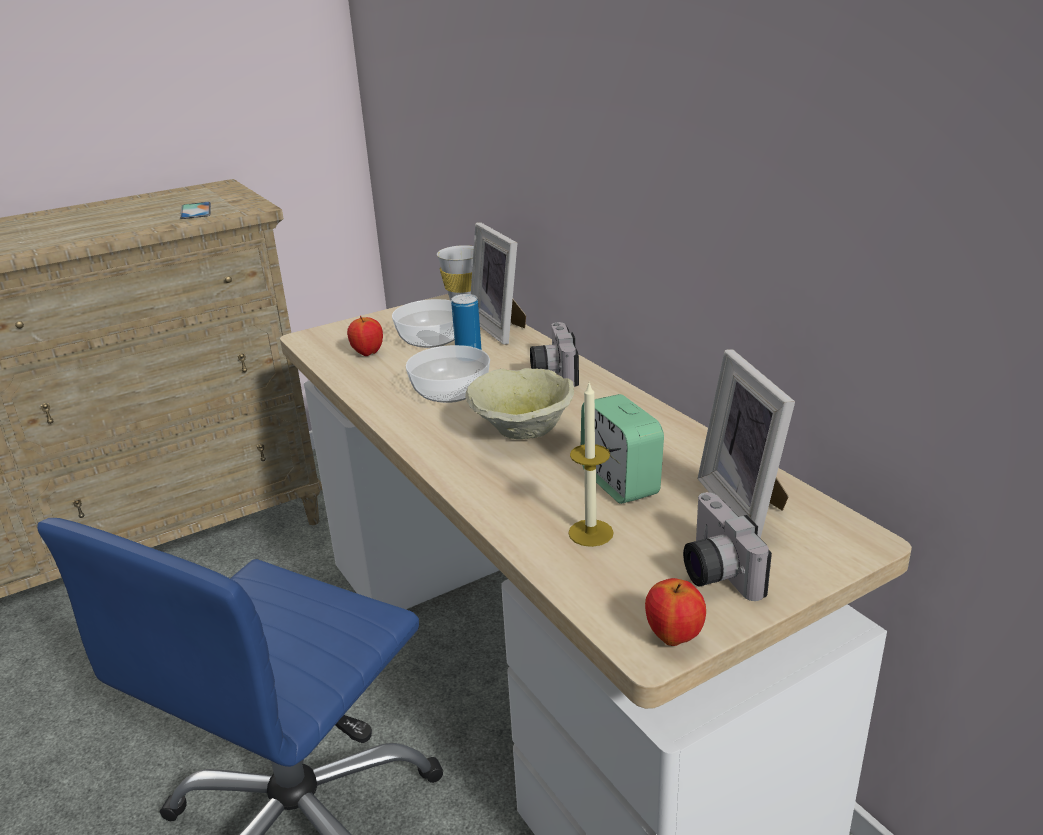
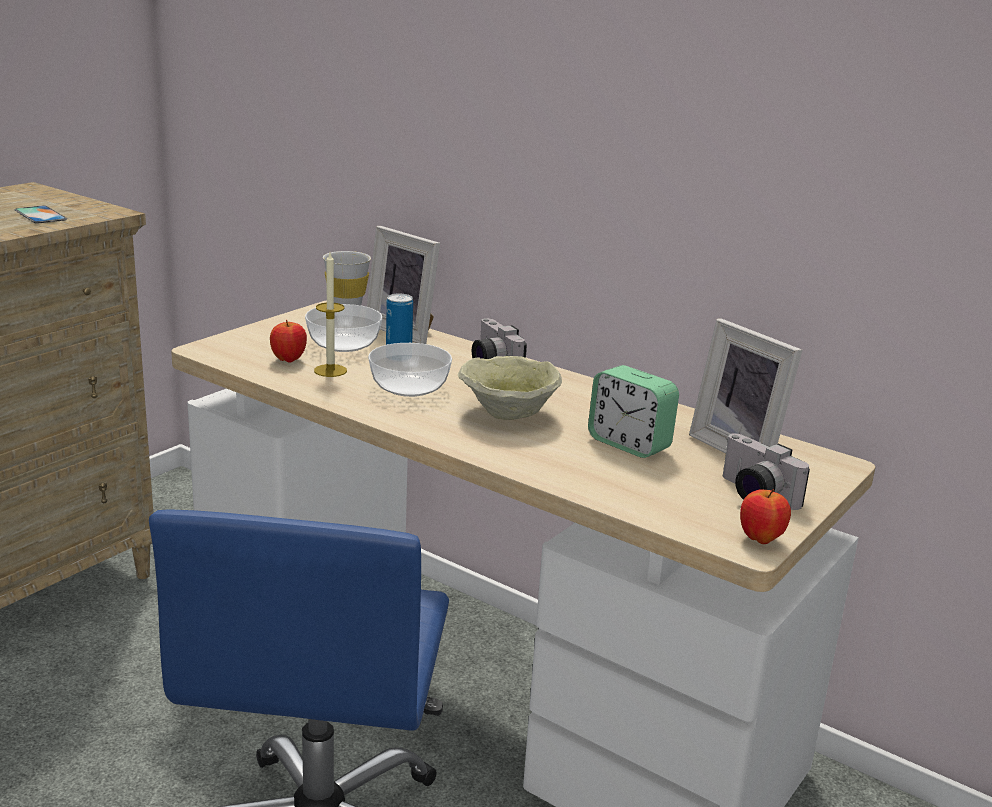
camera: 25 degrees left, 5 degrees down
(590, 533) = (637, 481): candle -> candle (330, 370)

